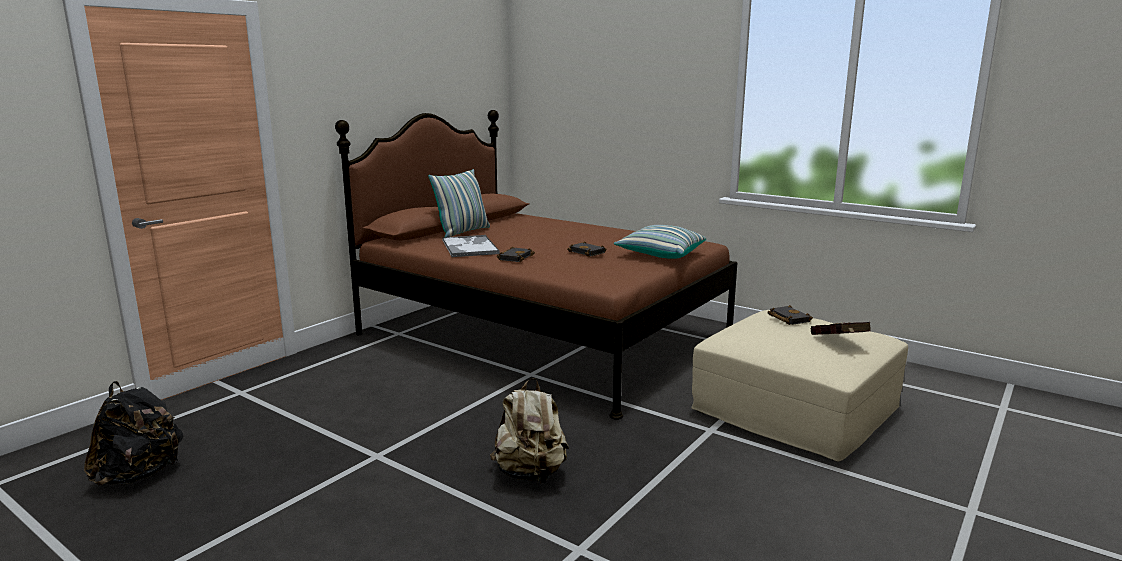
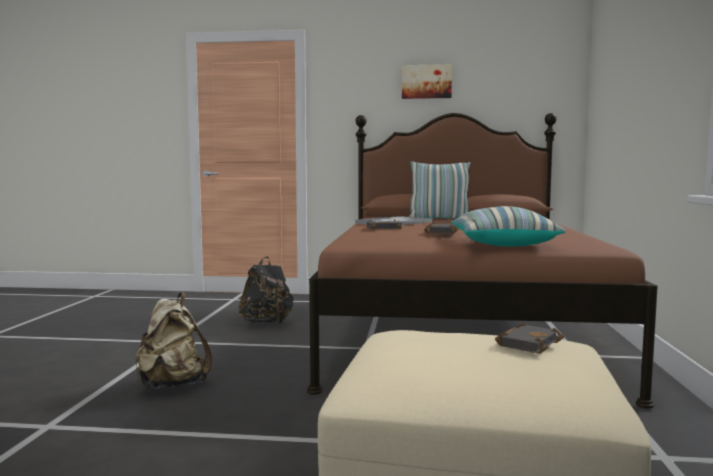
camera: 60 degrees right, 10 degrees down
(140, 474) = (116, 309): black backpack -> black backpack (267, 324)
(393, 77) = (426, 82): none -> picture
(839, 342) = (477, 376): red book -> none

